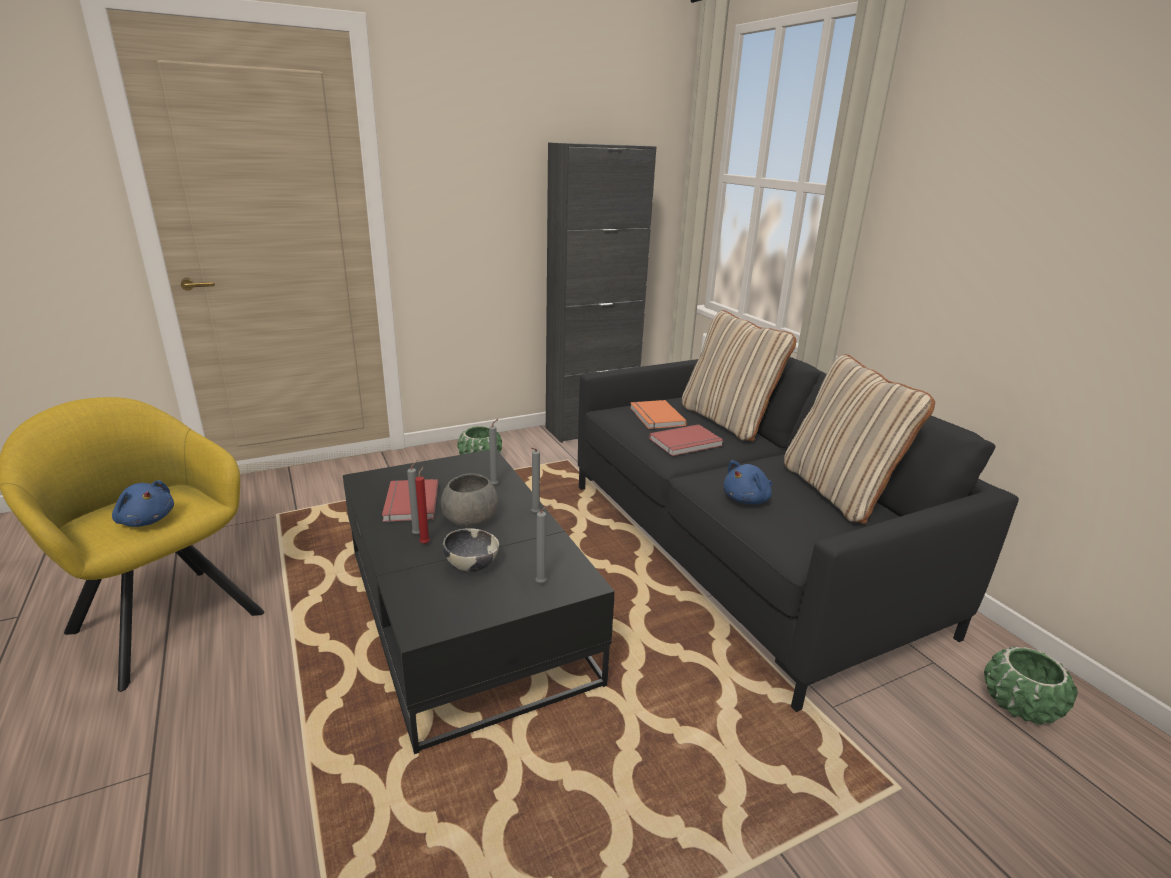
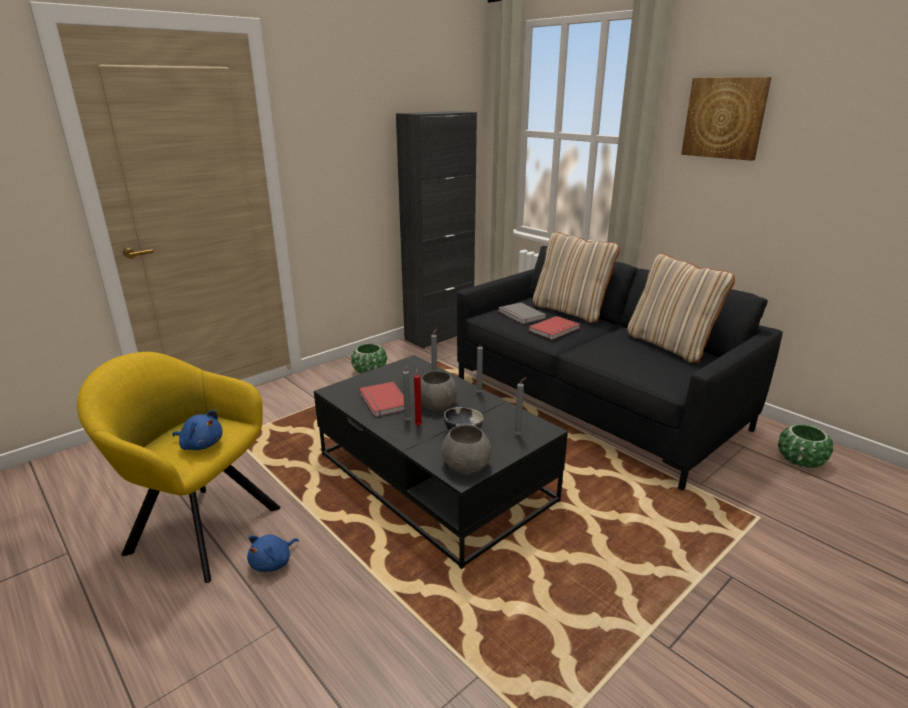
camera: 15 degrees left, 0 degrees up
(439, 613) = (466, 465): none -> grey bowl
(655, 417) = (520, 315): orange book -> grey book
(747, 499) = (620, 359): blue plush toy -> blue plush toy (273, 562)
(976, 159) = (724, 118): none -> picture

